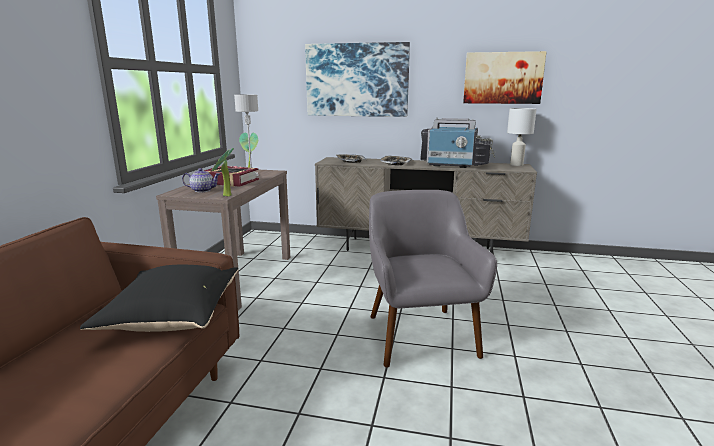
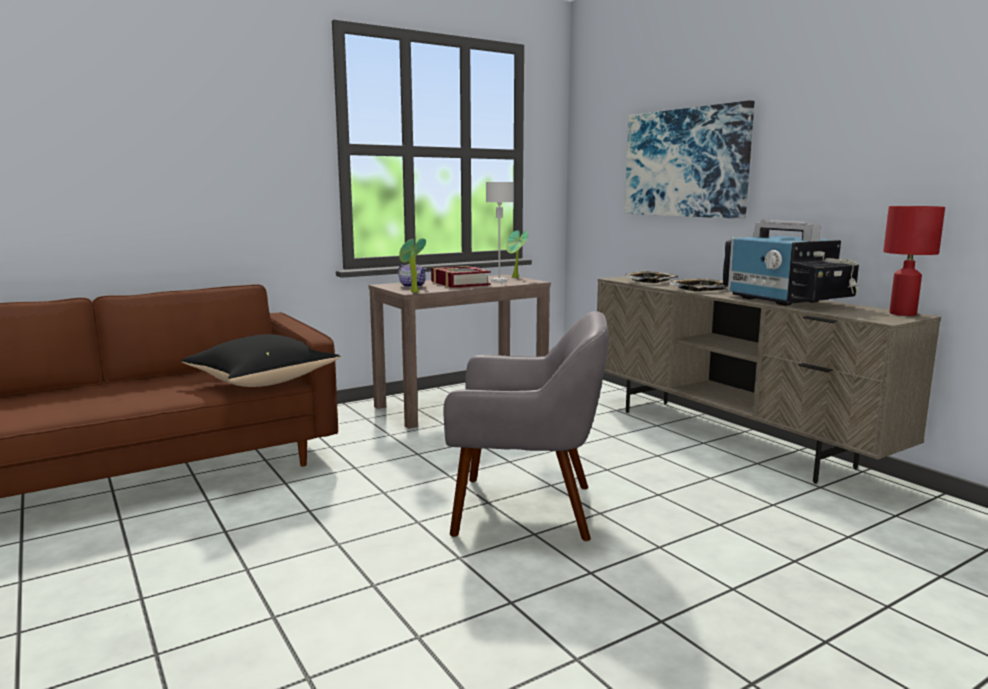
camera: 45 degrees right, 5 degrees down
(420, 335) = (527, 509): grey armchair -> grey armchair turned 60 degrees clockwise
(503, 78) = (898, 151): picture -> none
(516, 165) = (902, 313): white table lamp -> red table lamp

